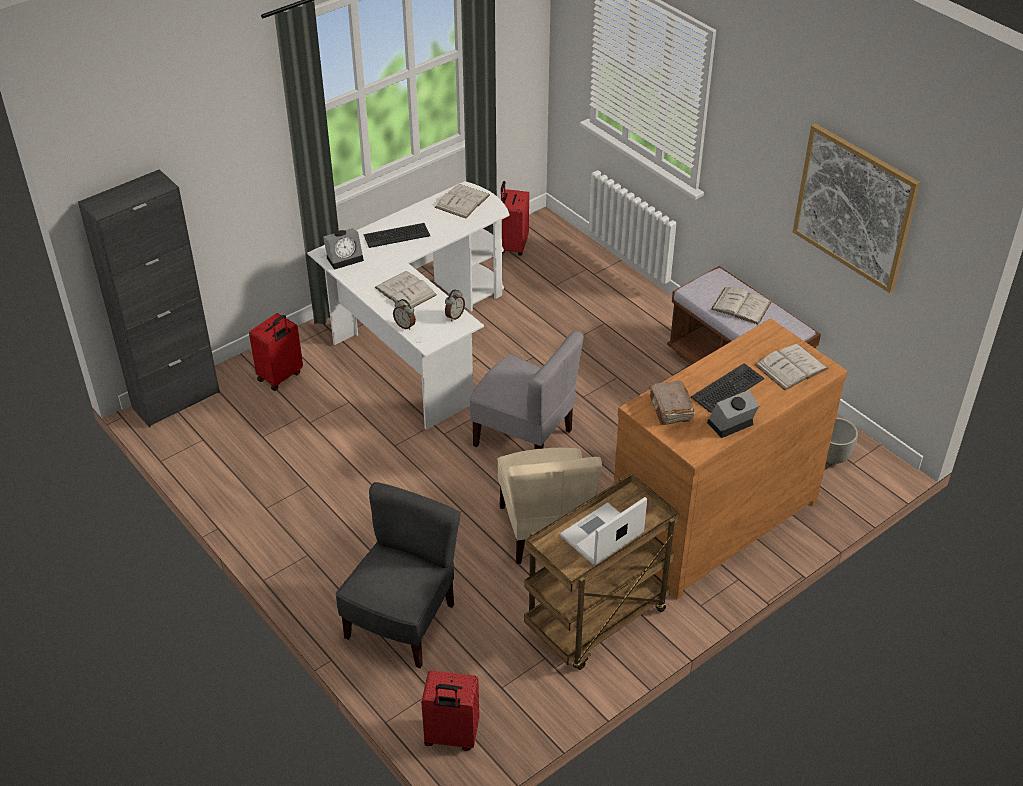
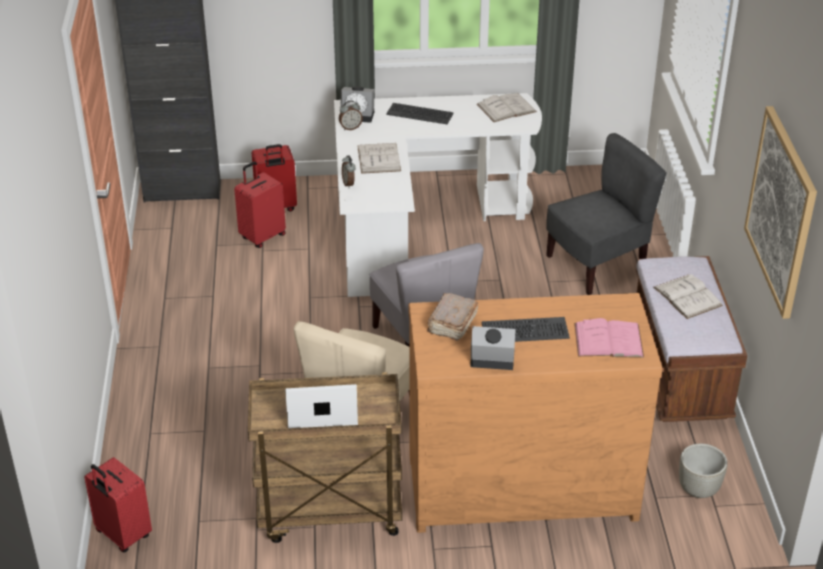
camera: 35 degrees right, 5 degrees down
(402, 622) = (175, 431): grey chair -> grey chair (597, 265)
(454, 316) = (397, 193): alarm clock -> alarm clock (350, 128)
(512, 246) = (576, 184): red suitcase -> red suitcase (262, 236)
(791, 367) = (608, 340): white book -> pink book

